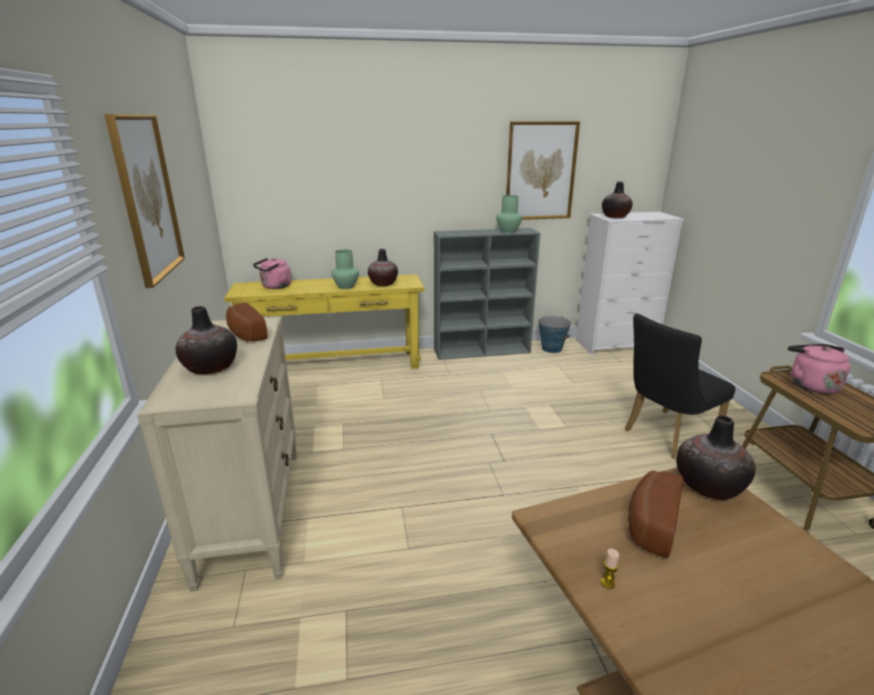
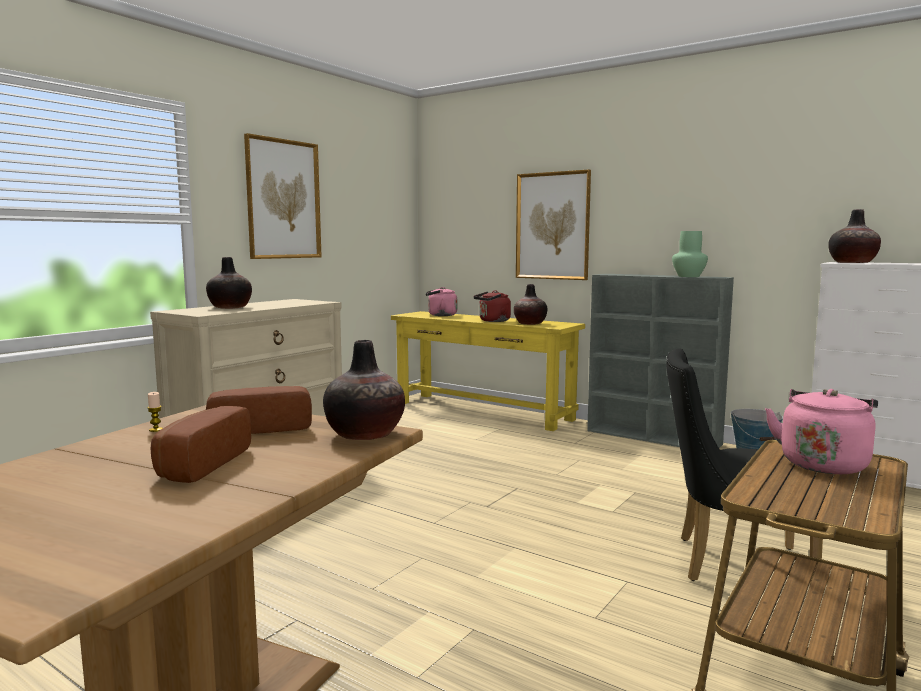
camera: 45 degrees right, 15 degrees down
(245, 334) = (293, 303): bread -> bread (199, 464)
(345, 286) = (493, 321): green vase -> red kettle
(540, 171) = (750, 202): picture -> picture (552, 226)

